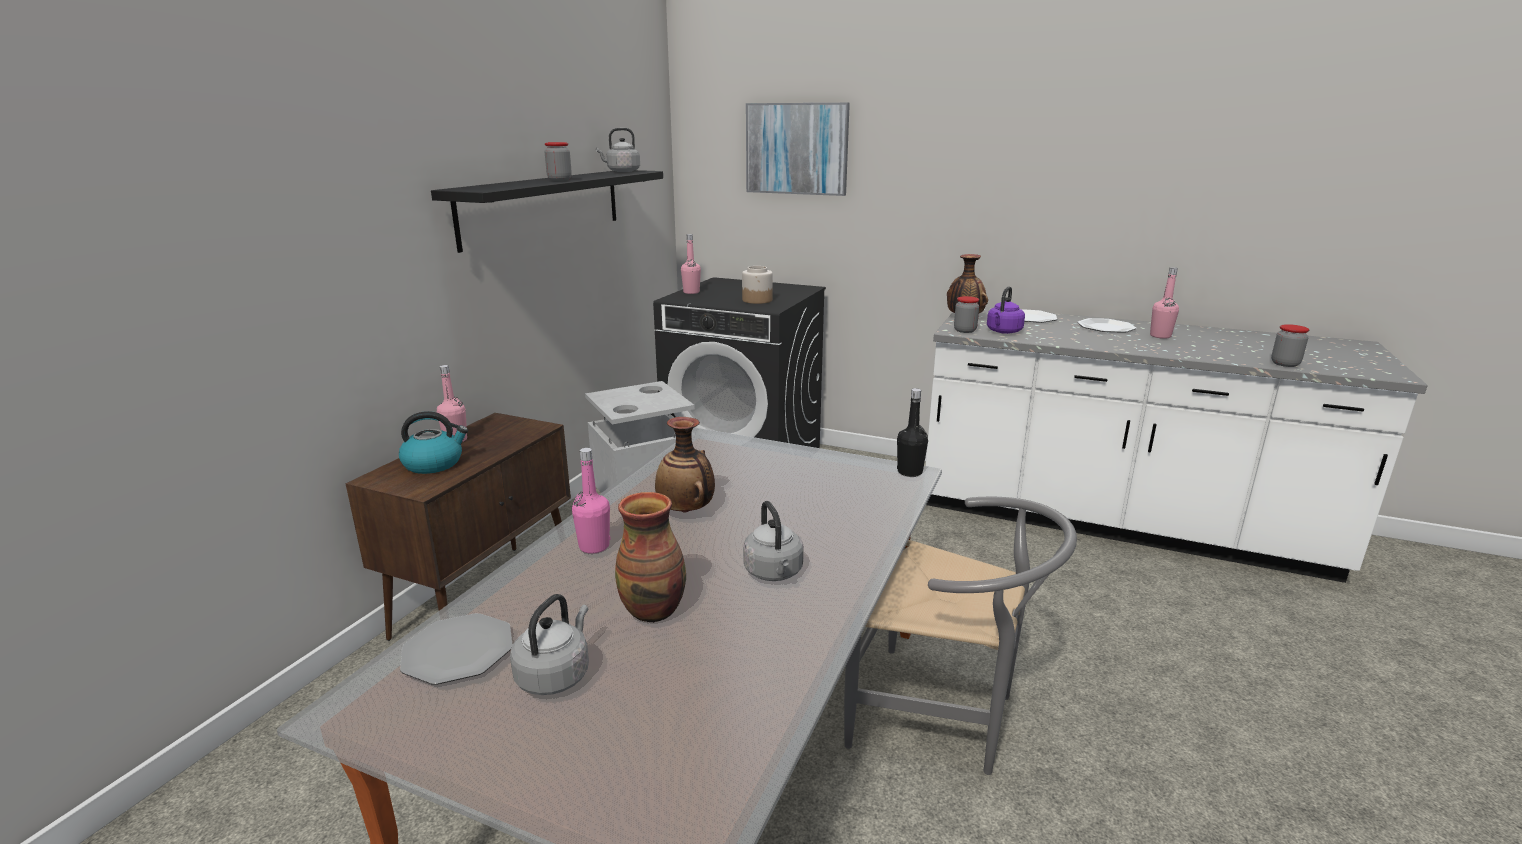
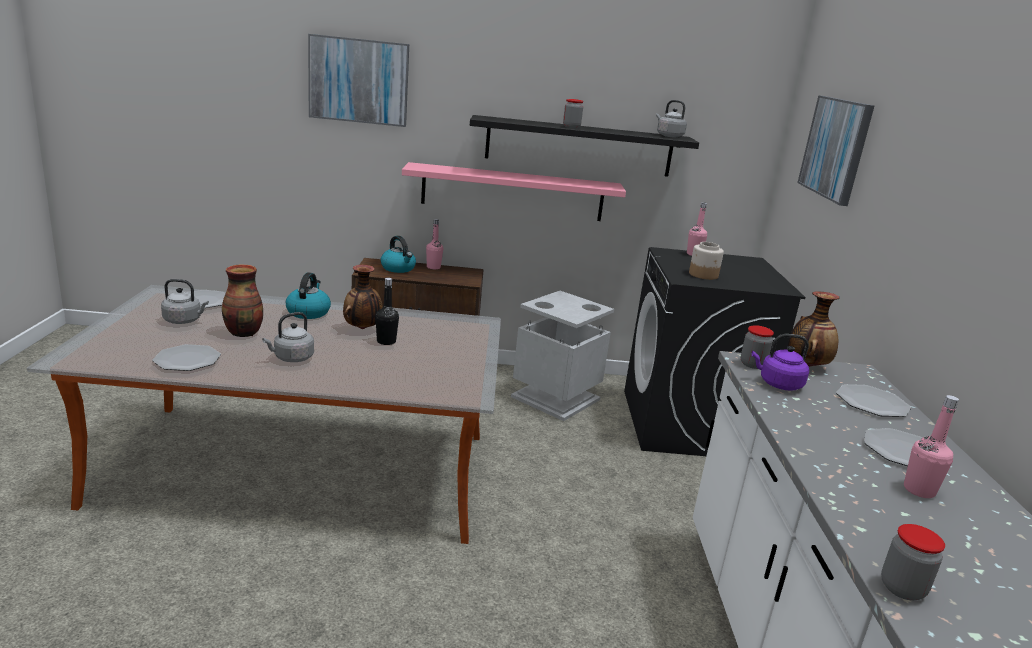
camera: 65 degrees right, 0 degrees up
(249, 165) = (359, 81): none -> picture
(496, 291) = (513, 192): none -> pink shelf
(594, 546) = (308, 312): pink bottle -> kettle
(749, 672) = (187, 360): none -> plate
(910, 472) = (473, 396): black bottle -> black bottle (386, 341)
(945, 717) = (368, 569): grey chair -> none

